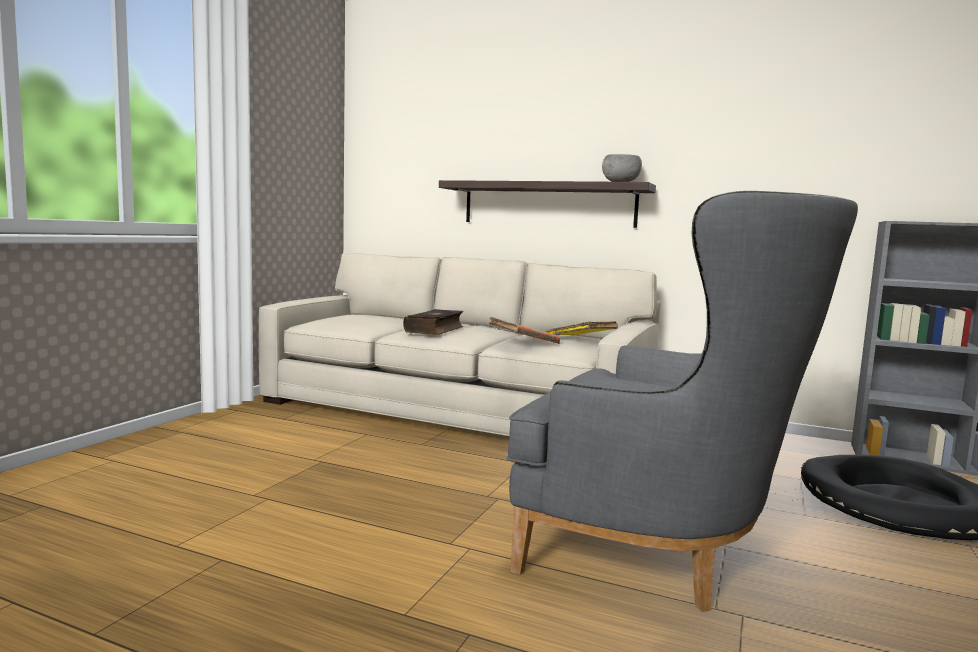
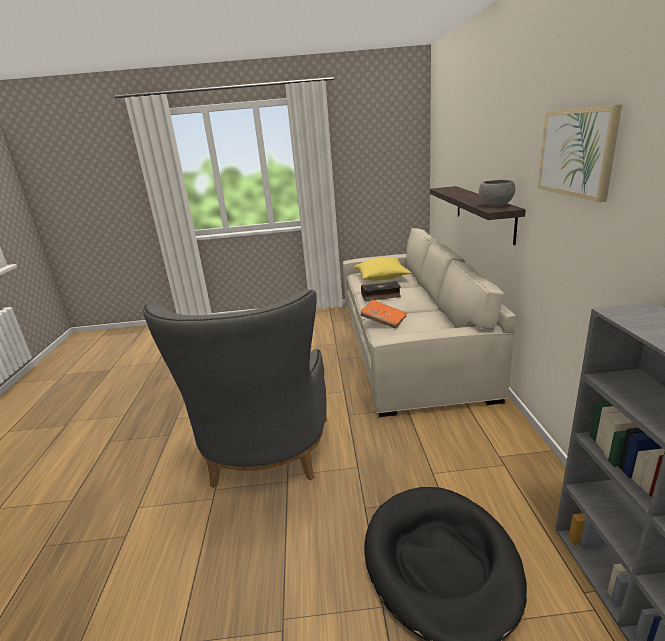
camera: 65 degrees right, 15 degrees up
(365, 320) = (381, 277): none -> yellow pillow
(581, 340) = (422, 329): yellow book -> none
(745, 122) = (576, 152): none -> picture

